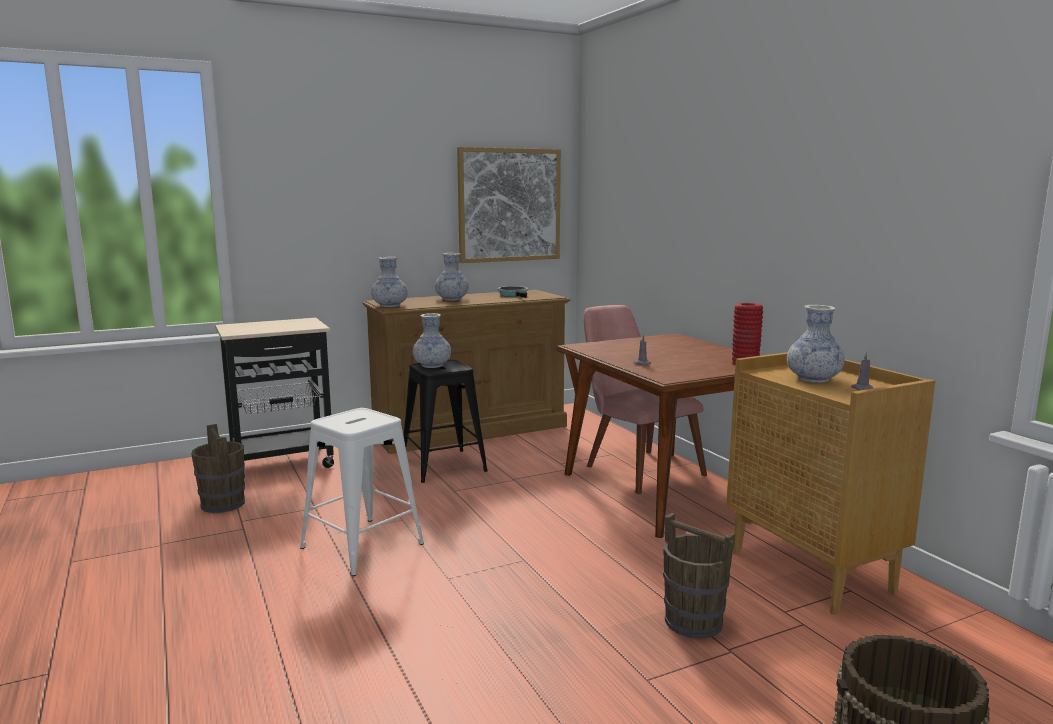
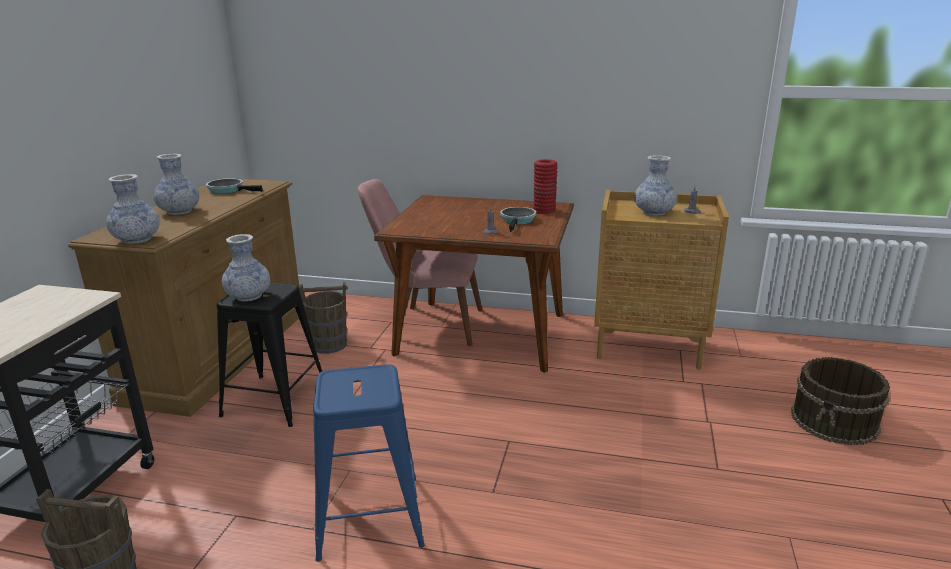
camera: 50 degrees left, 10 degrees up
(362, 546) = (369, 516): white stool -> blue stool
(509, 205) = (183, 84): picture -> none
(694, 363) = (518, 221): none -> frying pan
(694, 622) = (666, 417): brown bucket -> brown bucket (329, 345)

